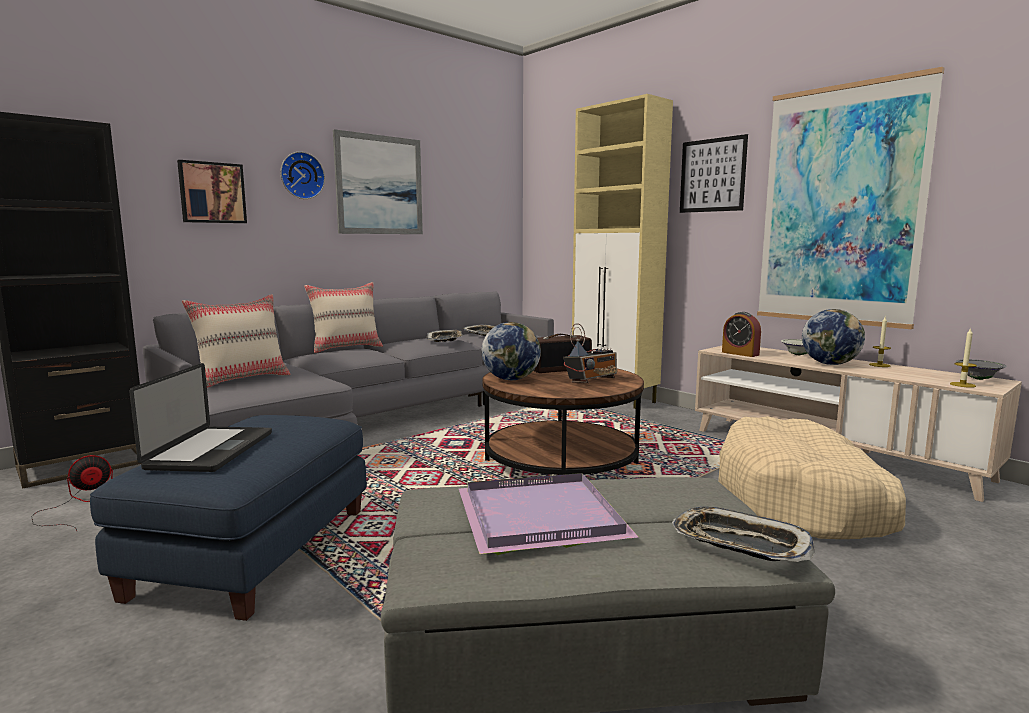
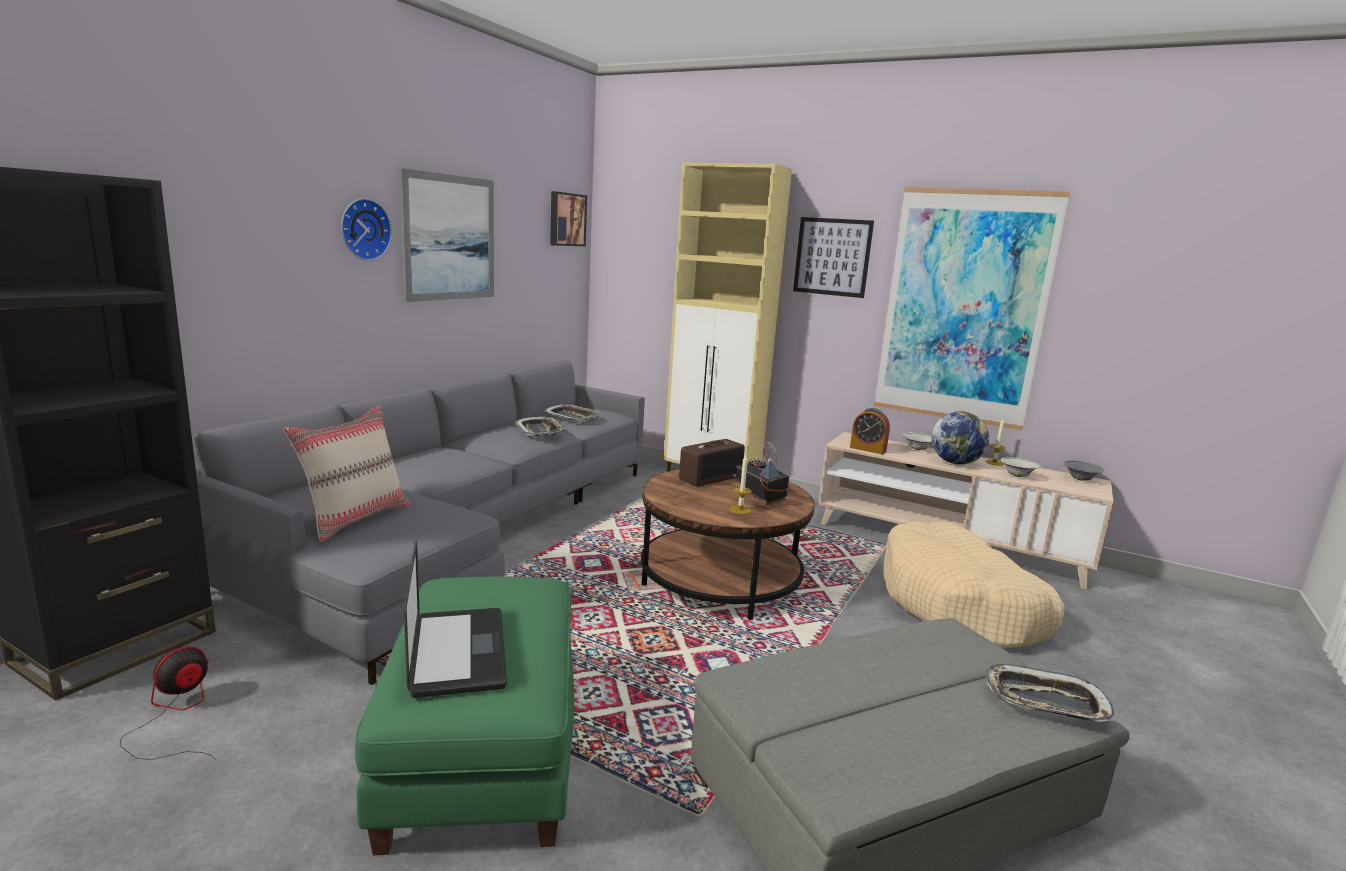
camera: 20 degrees left, 5 degrees up
(212, 193) = (257, 257): picture -> picture (566, 219)
(256, 550) = (483, 749): blue ottoman -> green ottoman
(346, 348) = (428, 449): beige pillow -> none
(511, 379) = (678, 499): globe -> none
(538, 519) = (869, 698): purple tray -> none
(591, 381) = (761, 496): radio -> radio turned 60 degrees counterclockwise
(896, 374) = (1017, 476): none -> white bowl
(962, 385) = (1076, 489): candle -> candle (740, 510)

